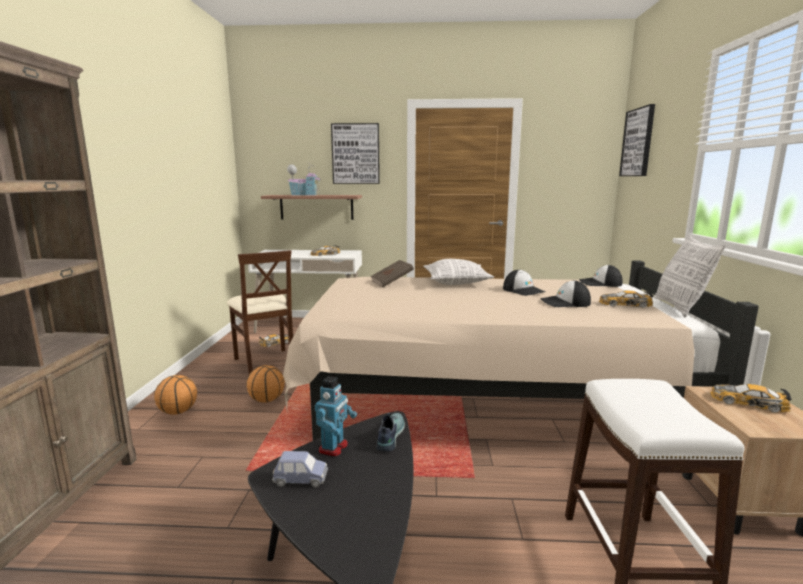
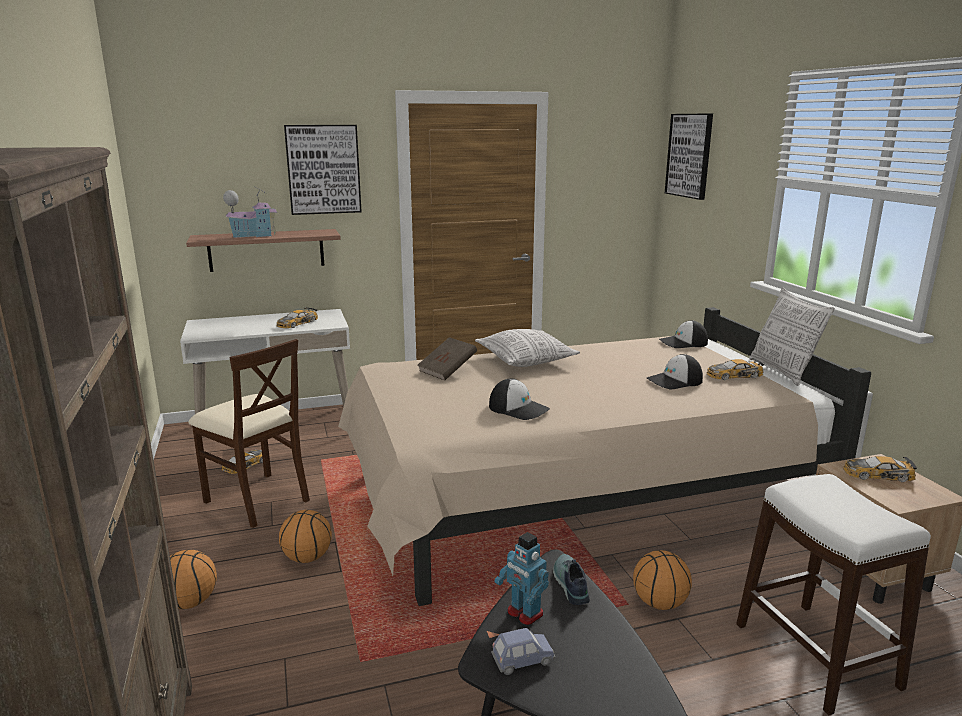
camera: 20 degrees left, 5 degrees up
(334, 448) = (524, 613): toy robot -> toy robot turned 135 degrees clockwise
(503, 483) = (660, 603): none -> basketball
(523, 290) = (615, 366): cap -> cap (518, 408)

